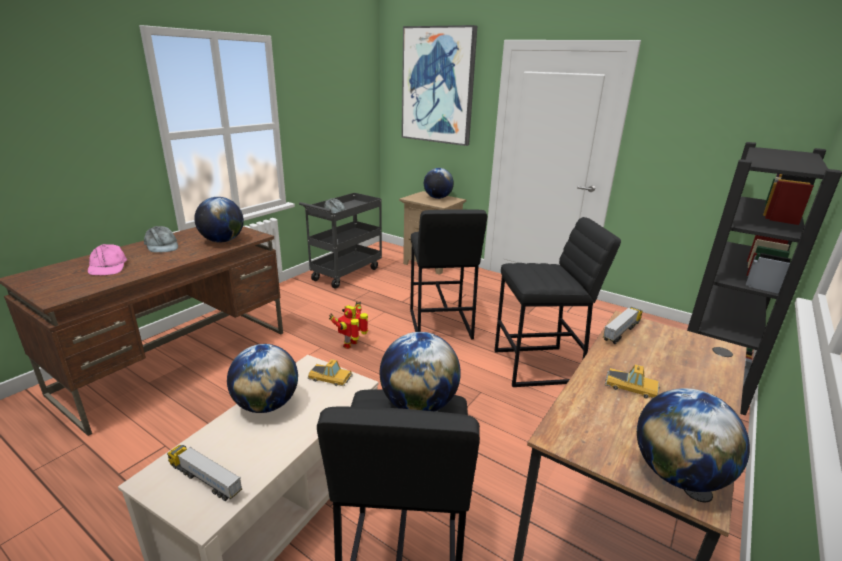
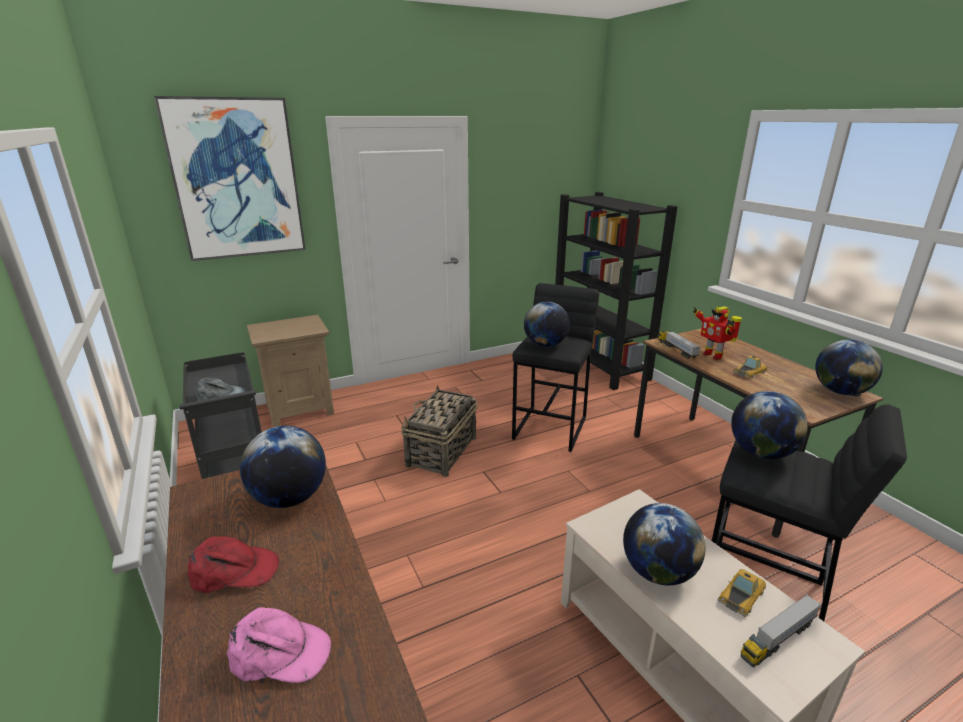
camera: 60 degrees left, 0 degrees up
(161, 246) = (234, 571): grey cap -> red cap
(330, 378) = (622, 516): toy car -> toy car (742, 594)
(352, 345) = (424, 526): toy robot -> toy robot (713, 355)
(437, 198) = (289, 325): globe -> globe (545, 345)
(440, 325) = (441, 452): black stool -> basket

